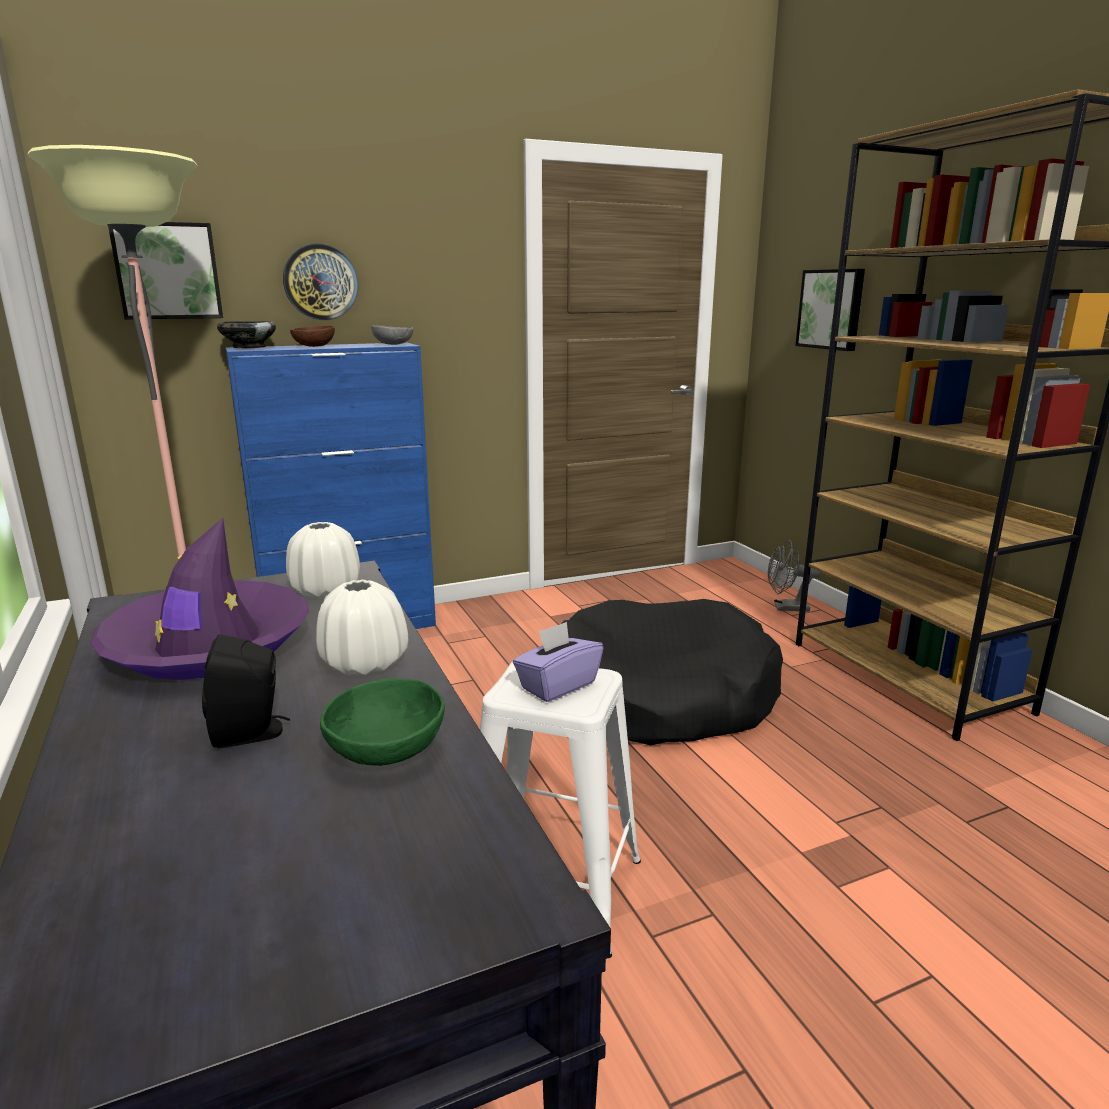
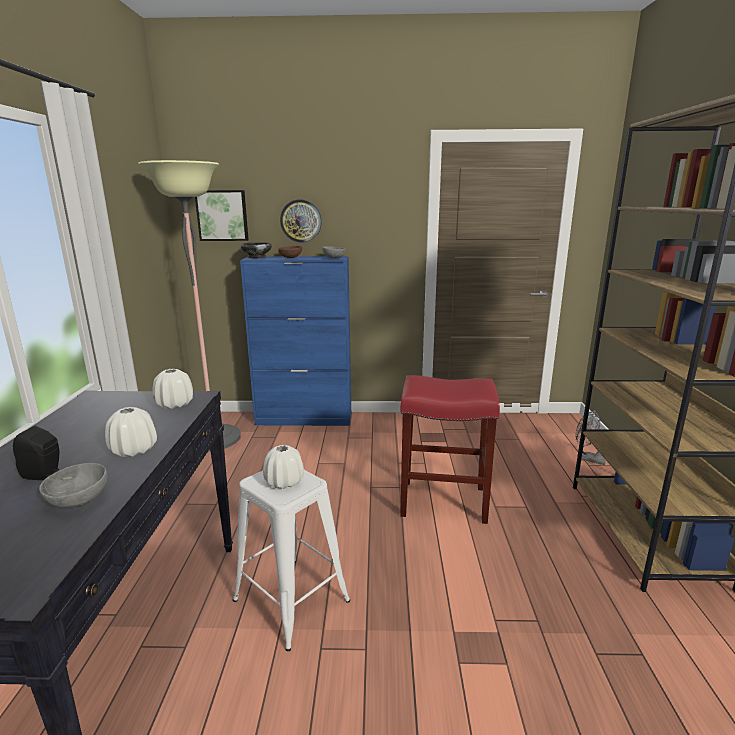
camera: 25 degrees right, 0 degrees up
(209, 646) = (91, 425): purple hat -> none
(386, 752) = (77, 500): green bowl -> grey bowl
(557, 685) = (284, 482): purple tissue box -> white vase
(658, 697) = (444, 501): black dog bed -> red stool
(831, 309) = (647, 243): picture -> none

